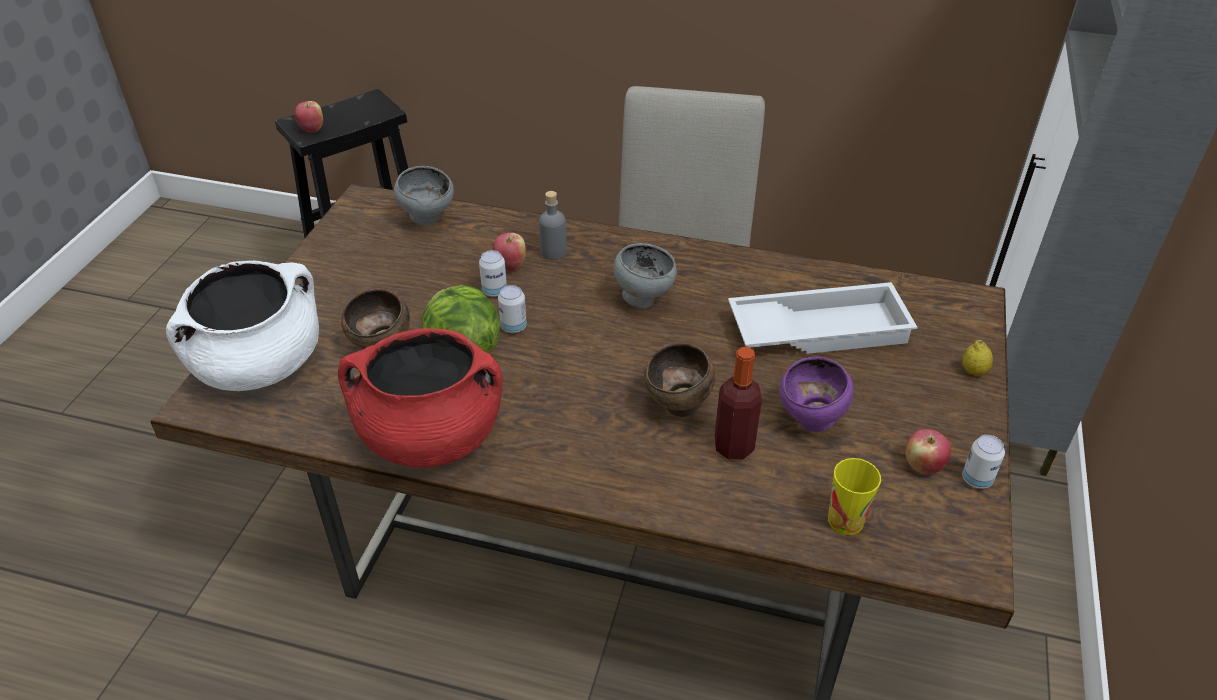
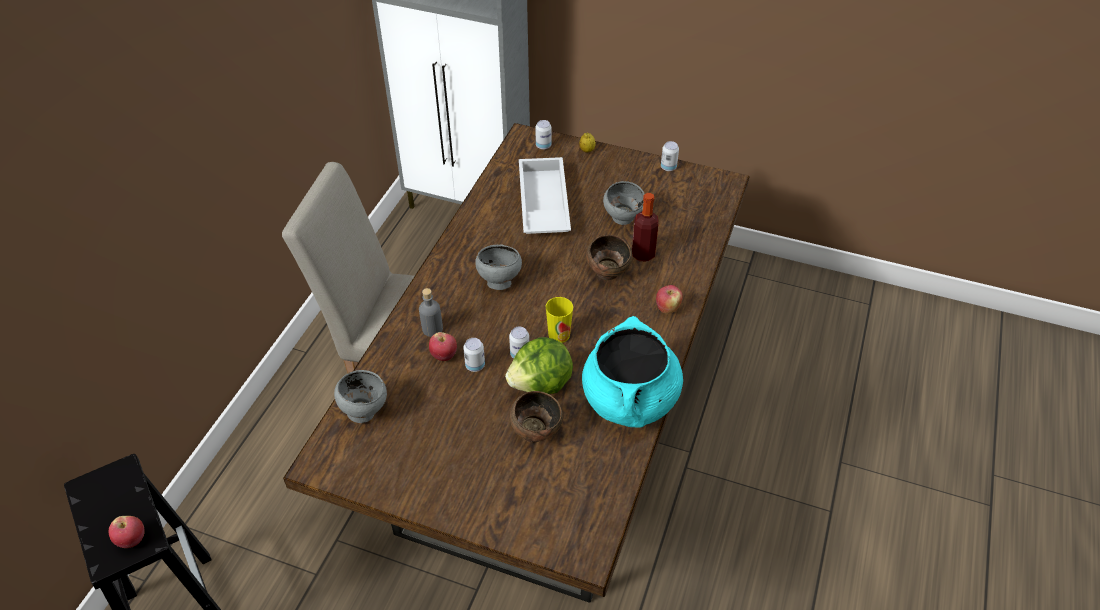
camera: 85 degrees left, 5 degrees up
(259, 364) = (545, 517): white cooking pot -> none
(430, 437) = (630, 400): red cooking pot -> turquoise cooking pot
(811, 422) = (624, 220): purple bowl -> grey bowl
(845, 520) = (697, 219): cup -> cup (559, 335)
(922, 466) = (658, 184): apple -> apple (667, 308)
(960, 321) = (543, 146): none -> can

